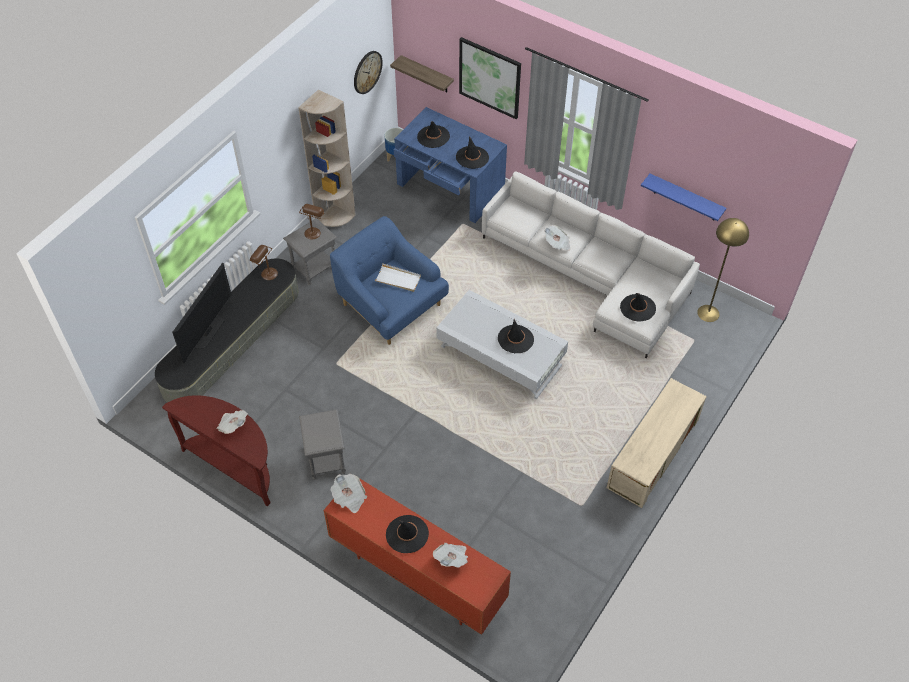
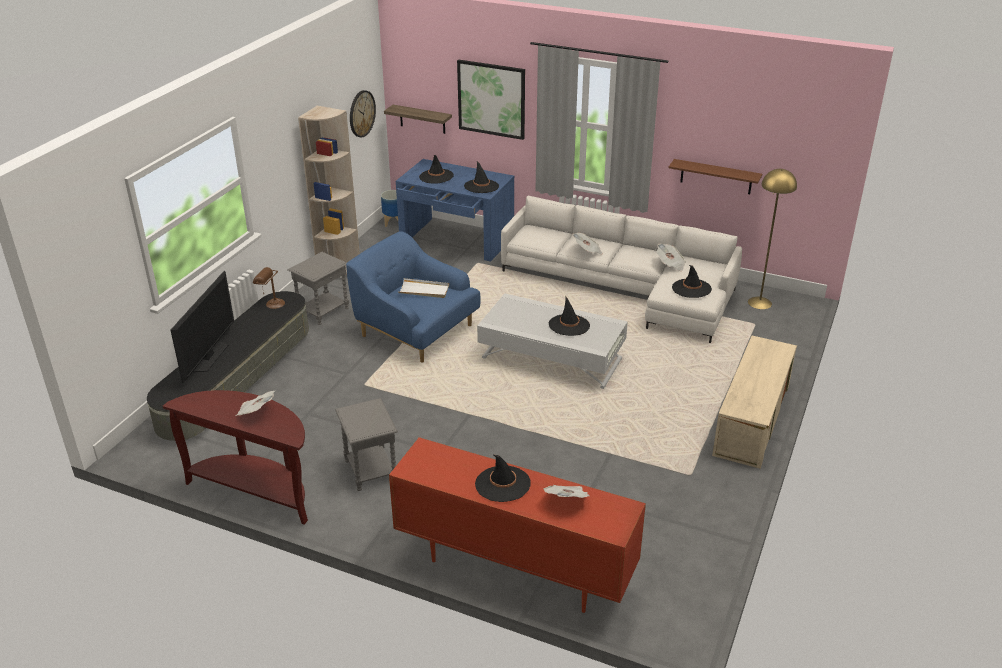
camera: 10 degrees left, 20 degrees down
(313, 230) = (321, 260): brown table lamp -> none
(349, 498) = (419, 459): newspaper -> newspaper (670, 264)
(685, 198) = (716, 177): blue shelf -> brown shelf

